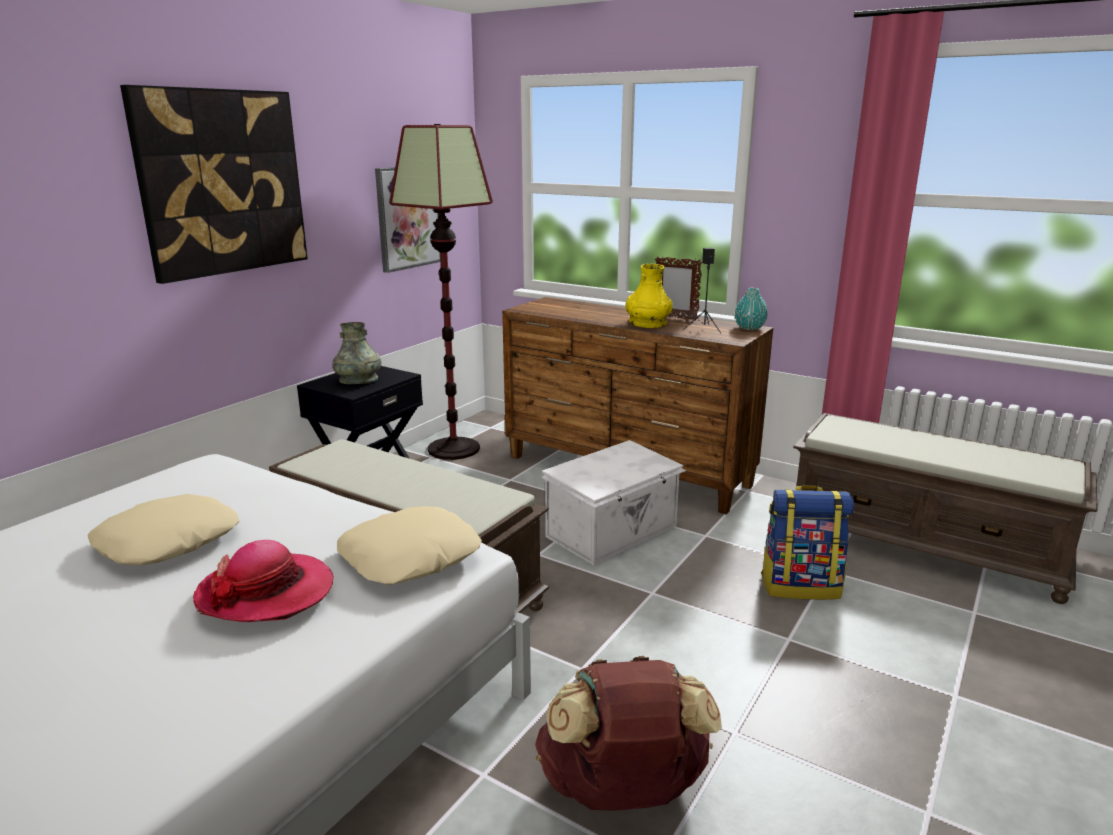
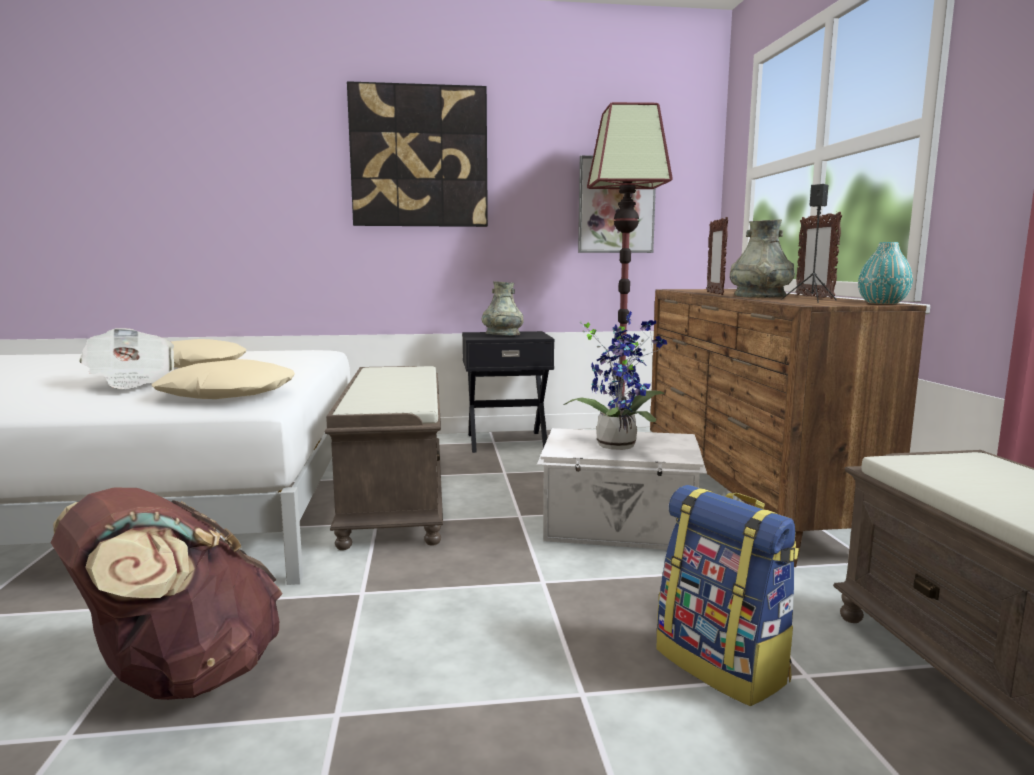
camera: 50 degrees right, 10 degrees down
(266, 592) = (131, 381): hat -> newspaper
(597, 320) = (715, 293): none -> picture frame
(615, 468) = (618, 444): none -> potted plant
(647, 323) = (759, 296): yellow vase -> grey vase

